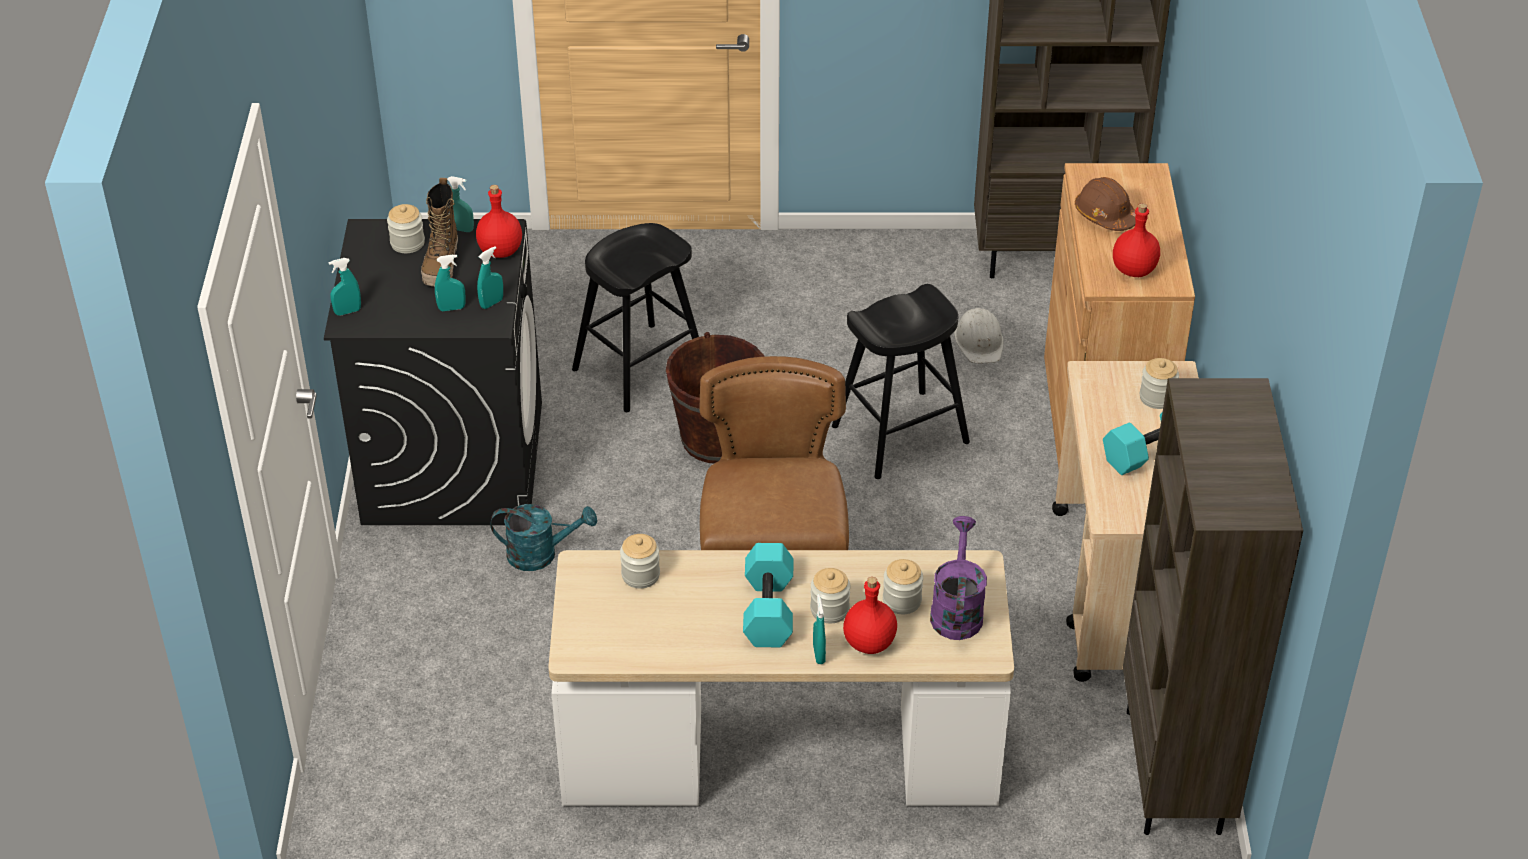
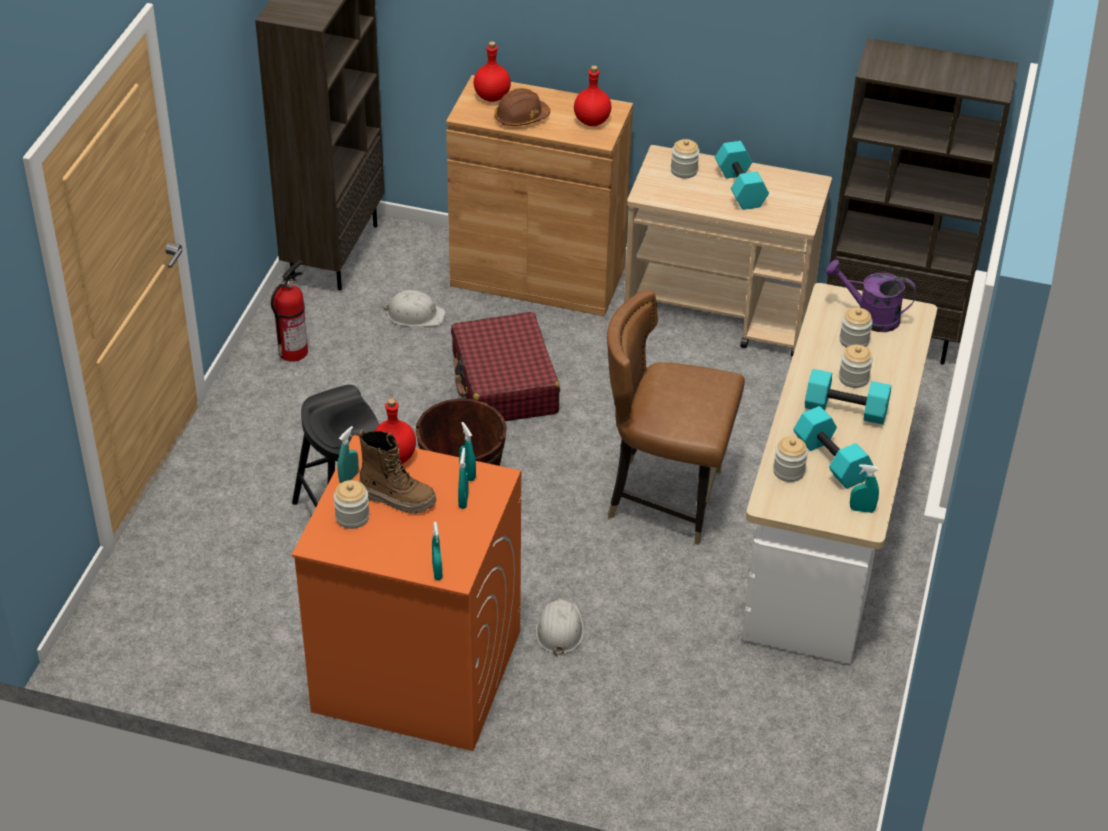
camera: 75 degrees left, 0 degrees up
(453, 462) = (415, 671): black washing machine -> orange washing machine
(541, 554) = (559, 629): turquoise watering can -> white hard hat
(673, 610) = (832, 460): none -> turquoise dumbbell
(819, 654) = (898, 393): turquoise spray bottle -> turquoise spray bottle (862, 509)
(868, 643) = (893, 366): red bottle -> red bottle (492, 97)
(874, 269) = (293, 351): none -> fire extinguisher
(900, 434) = (504, 384): black stool -> red suitcase

